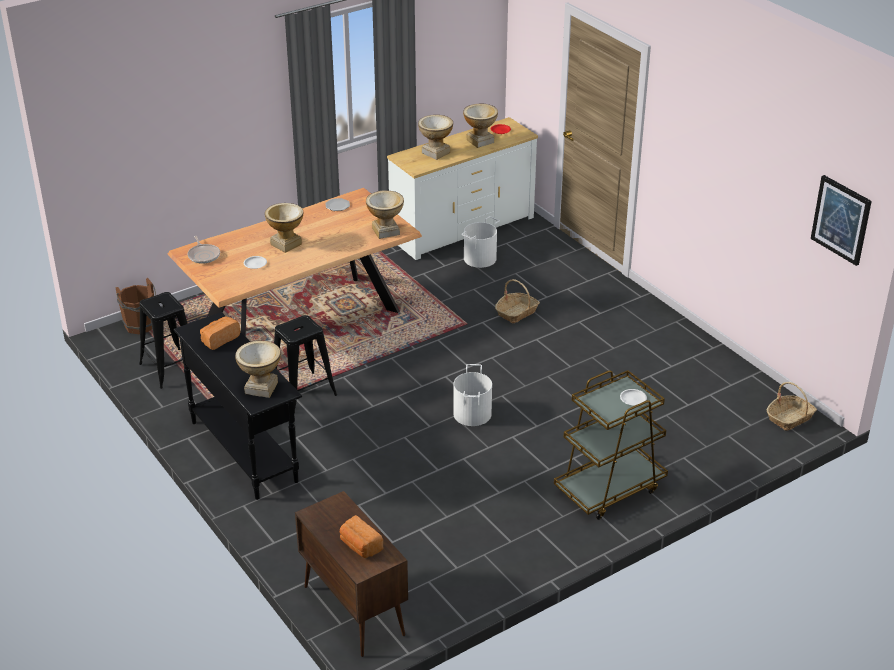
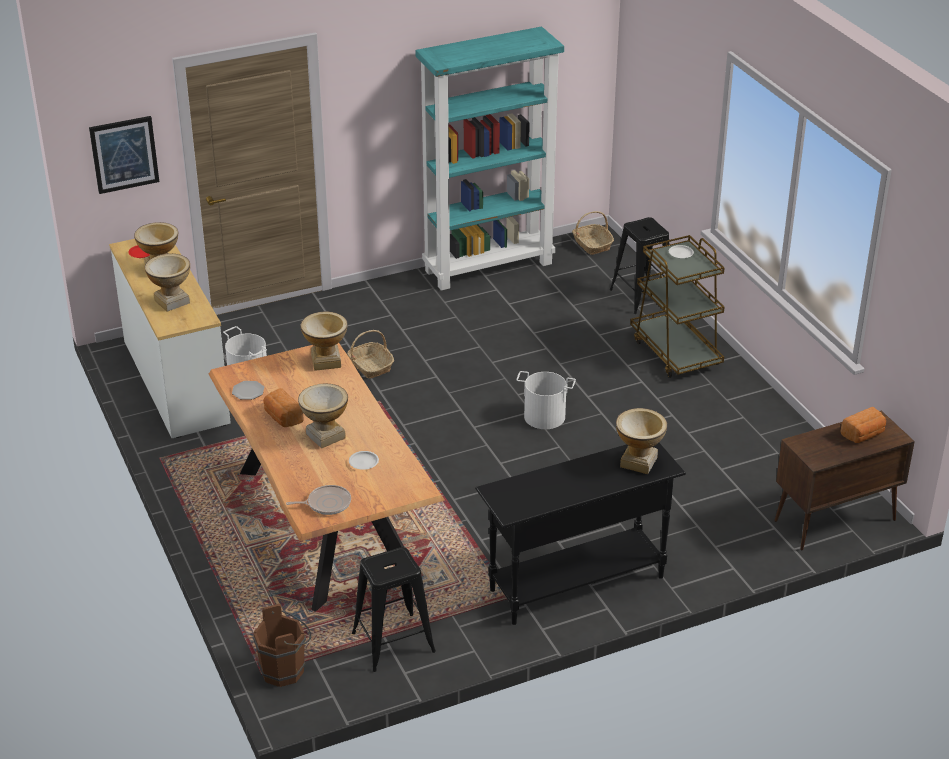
camera: 80 degrees left, 0 degrees up
(219, 339) = (537, 489): bread -> bread (282, 418)
(303, 392) = (476, 531): black stool -> black stool (641, 296)
(710, 357) = (489, 266): none -> turquoise bookcase
(841, 219) = (579, 50): picture -> picture (124, 154)

